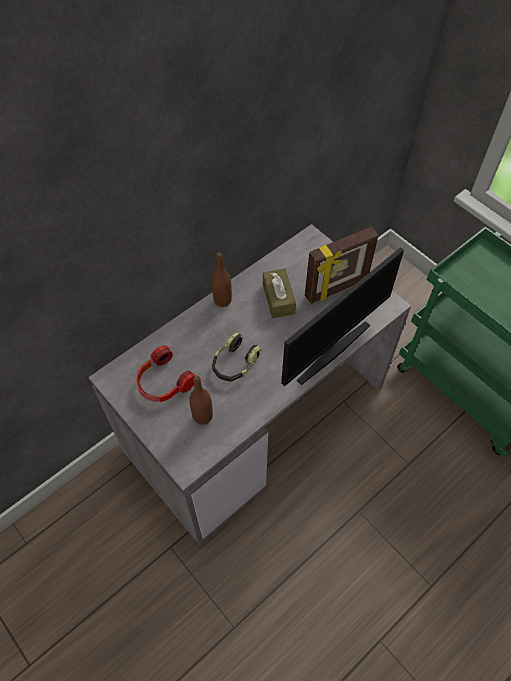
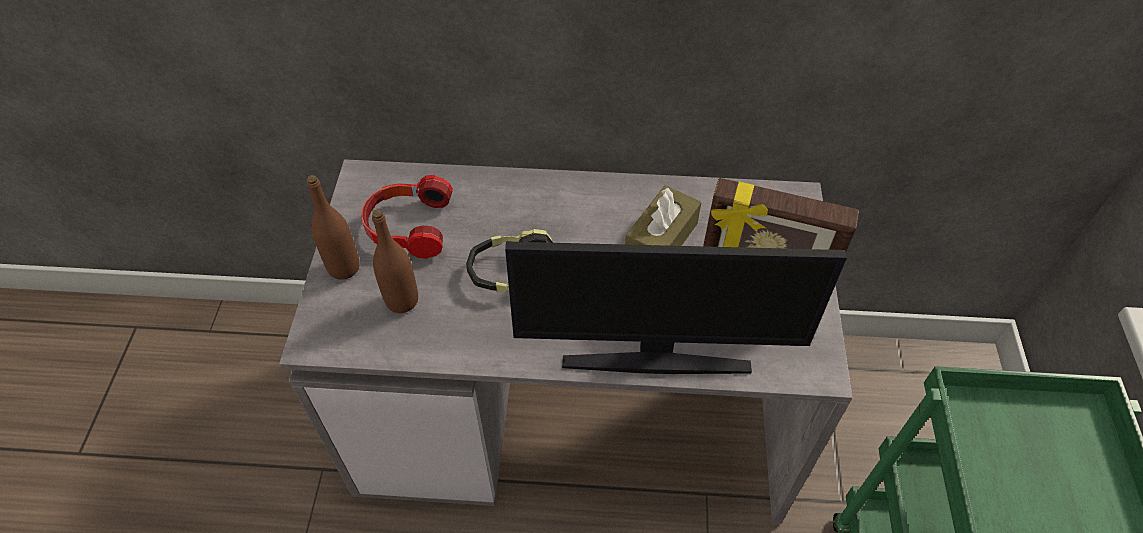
camera: 45 degrees right, 5 degrees down
(222, 300) = (587, 189): brown bottle -> brown bottle (344, 267)

